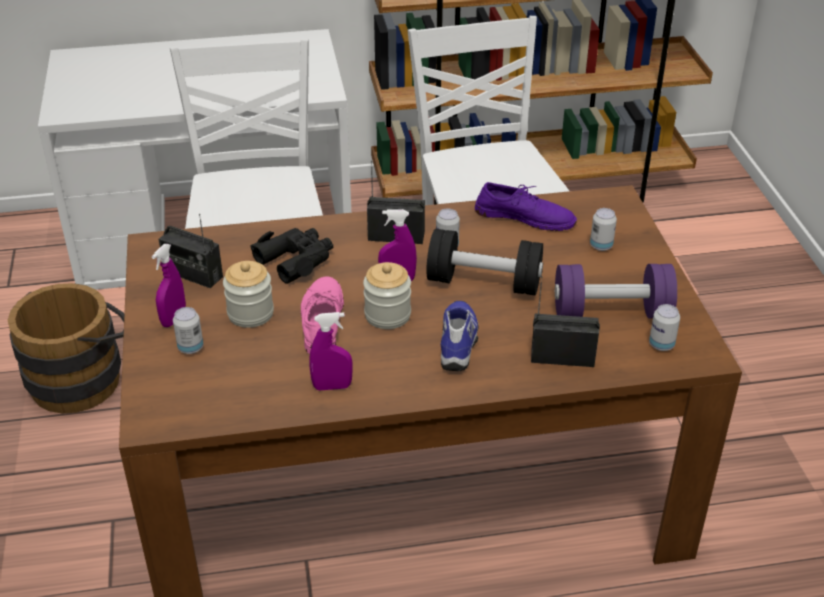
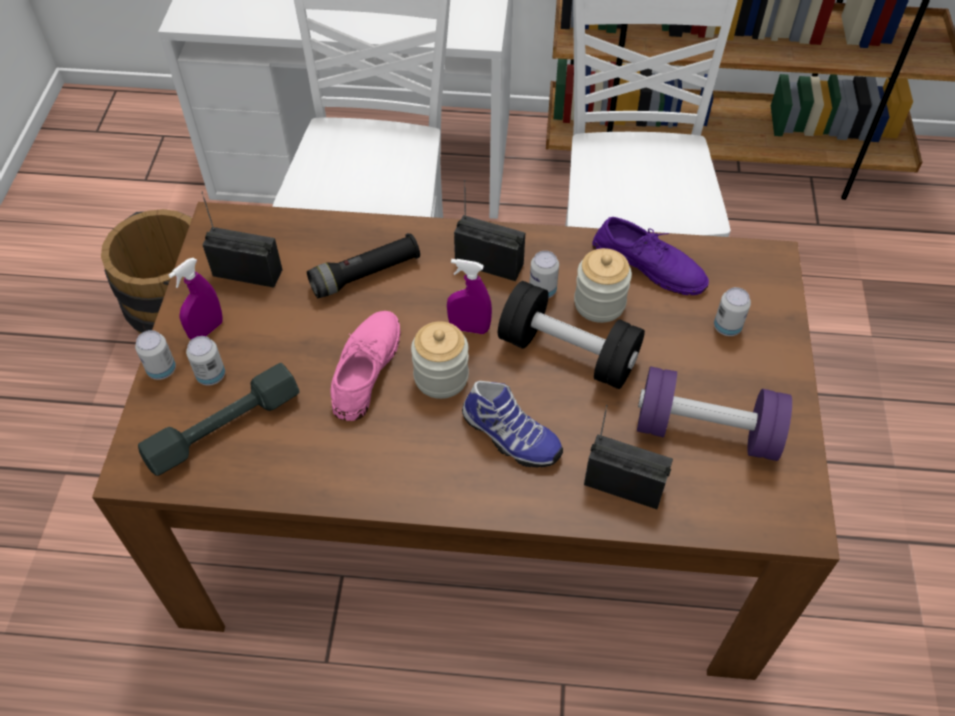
camera: 15 degrees right, 15 degrees up
(193, 274) = (247, 272): radio -> radio turned 150 degrees clockwise
(217, 380) = (224, 428): none -> grey dumbbell
(250, 313) = (291, 341): jar -> jar (599, 303)
(296, 260) = (365, 275): black binoculars -> black flashlight
(332, 386) = (345, 466): purple spray bottle -> none
(459, 343) = (509, 437): shoe -> shoe turned 105 degrees clockwise
(661, 345) = (751, 494): can -> can (162, 370)

